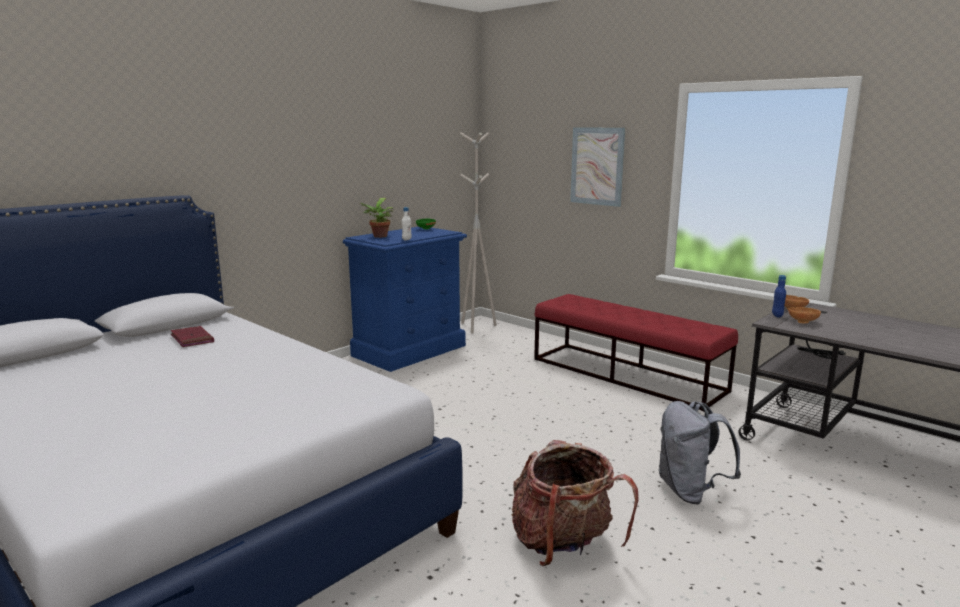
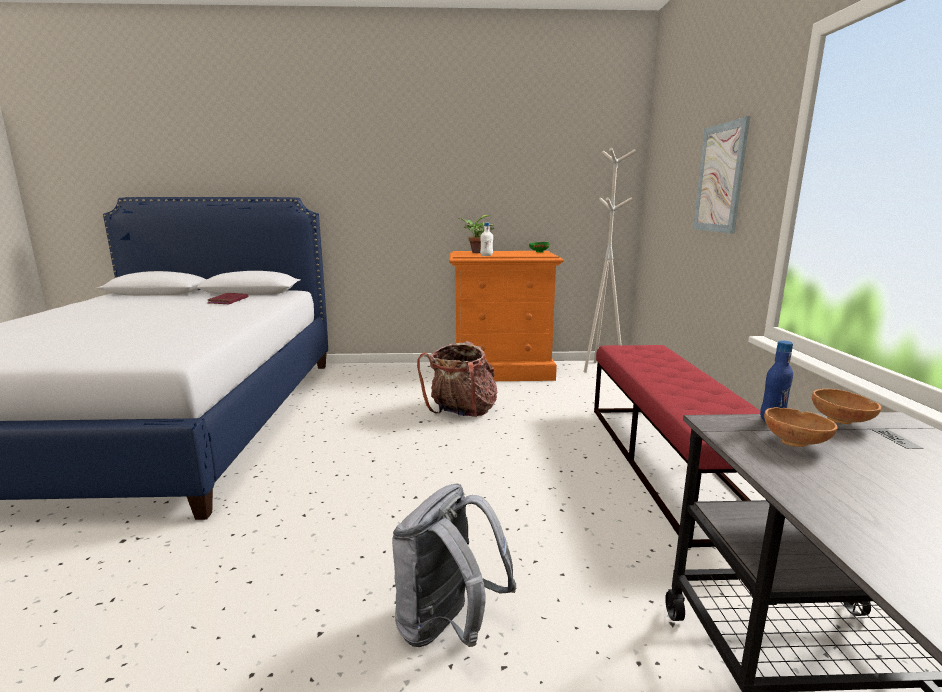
camera: 45 degrees right, 0 degrees up
(409, 350) = (501, 371): blue dresser -> orange dresser
(563, 545) = (228, 586): backpack -> backpack (462, 412)

